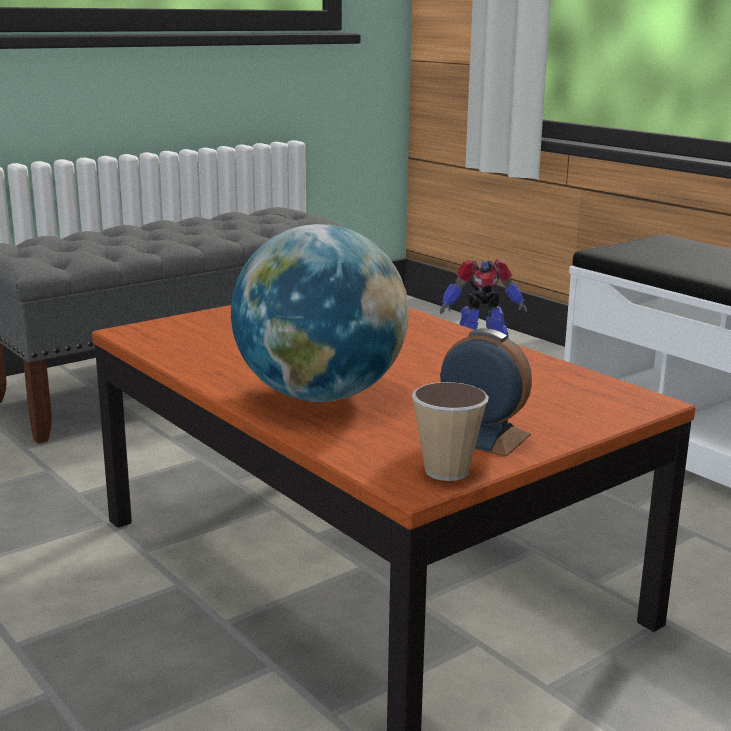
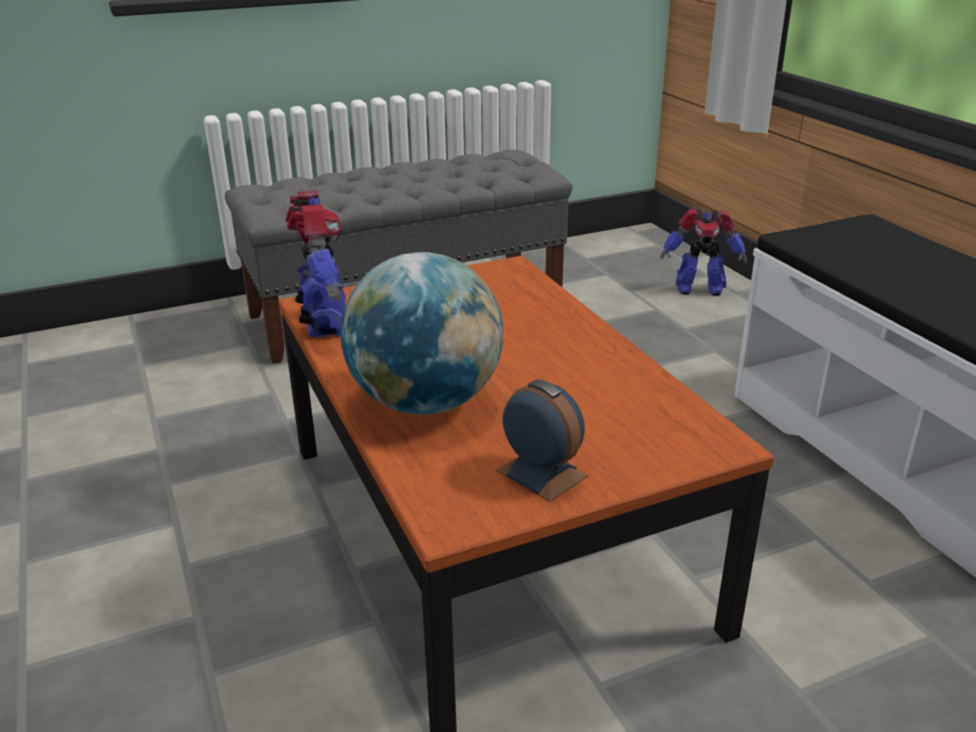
camera: 15 degrees right, 10 degrees up
(160, 345) = (324, 323): none -> toy robot
(447, 471) = (485, 513): cup -> none

